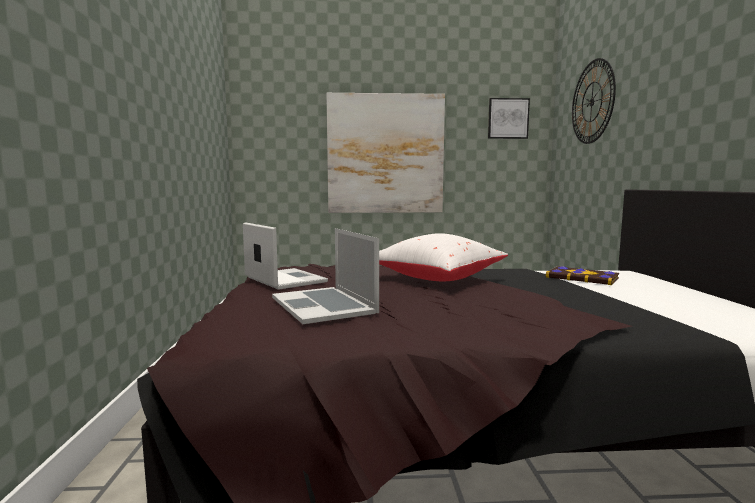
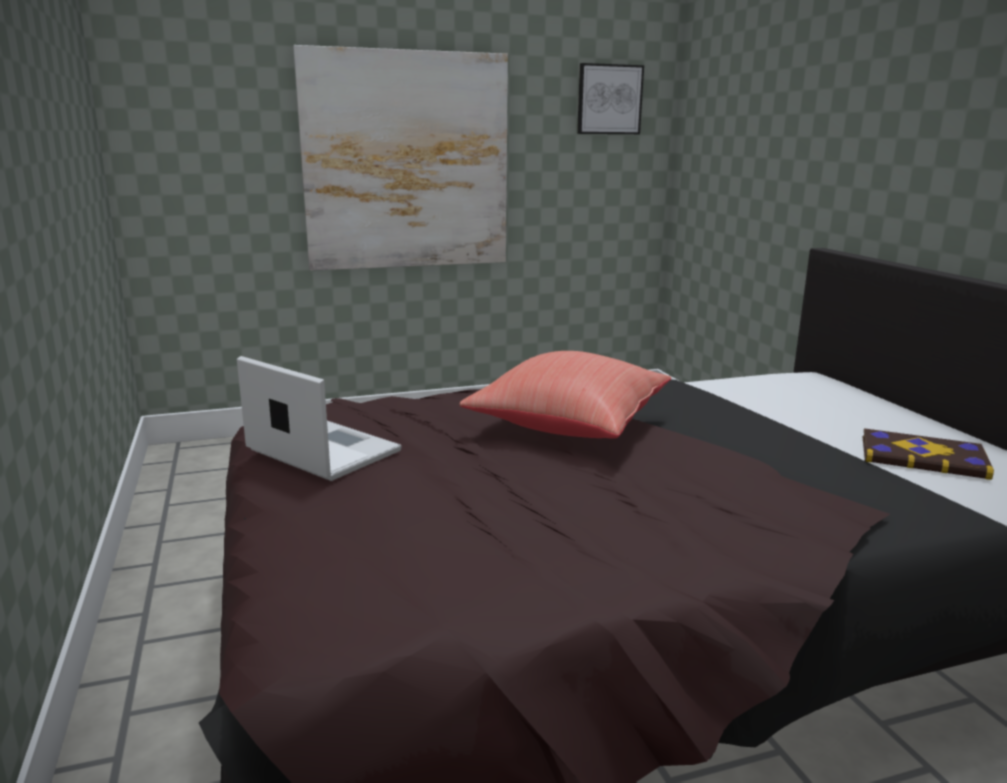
camera: 15 degrees left, 10 degrees up
(323, 305) = (440, 518): laptop -> none
(436, 279) = (567, 425): white pillow -> red pillow
(582, 277) = (765, 399): book -> book (922, 457)
(592, 102) = (752, 89): wall clock -> none

